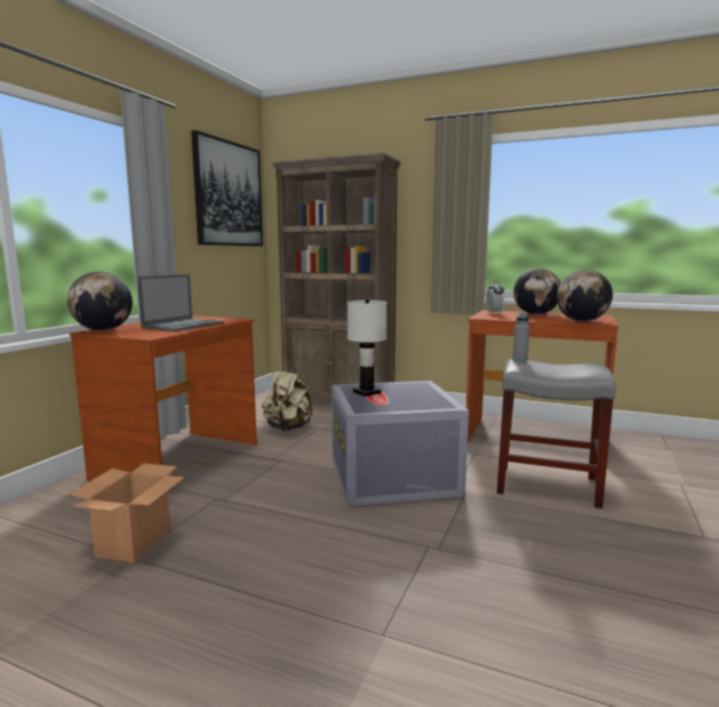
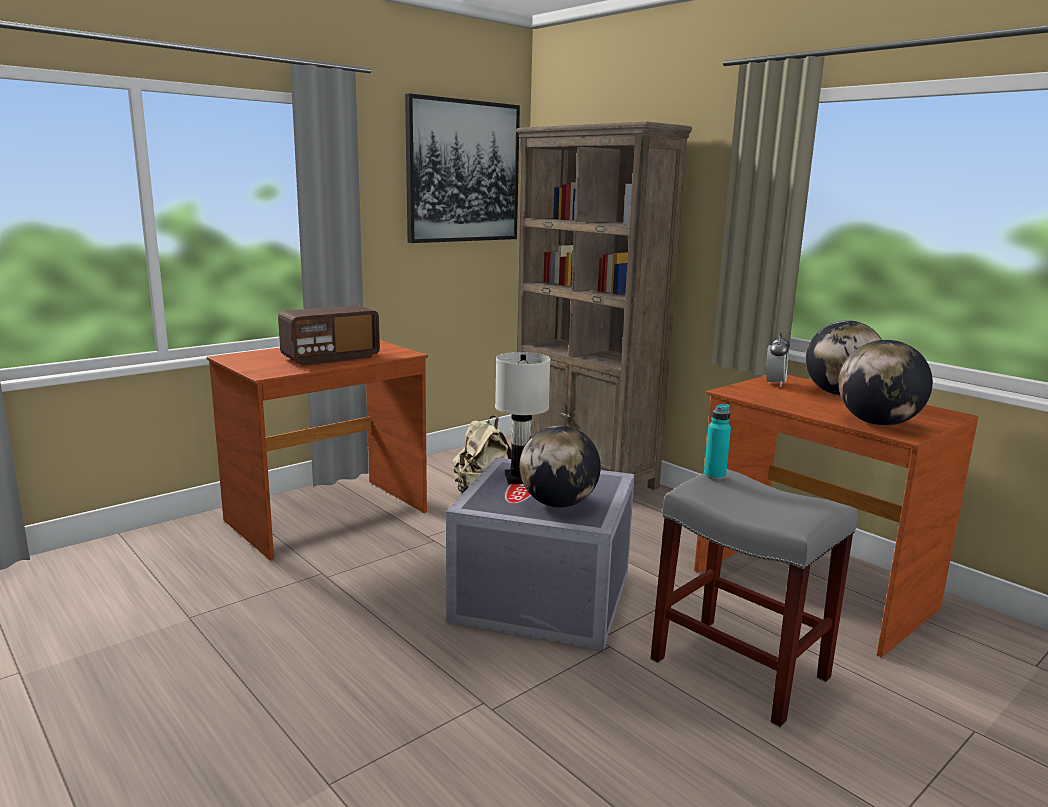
camera: 25 degrees right, 5 degrees up
(103, 330) = (240, 356): globe -> globe (558, 504)
(134, 542) = (206, 602): cardboard box -> none
(184, 325) = (330, 358): laptop -> radio
(519, 360) = (714, 476): grey bottle -> turquoise bottle

